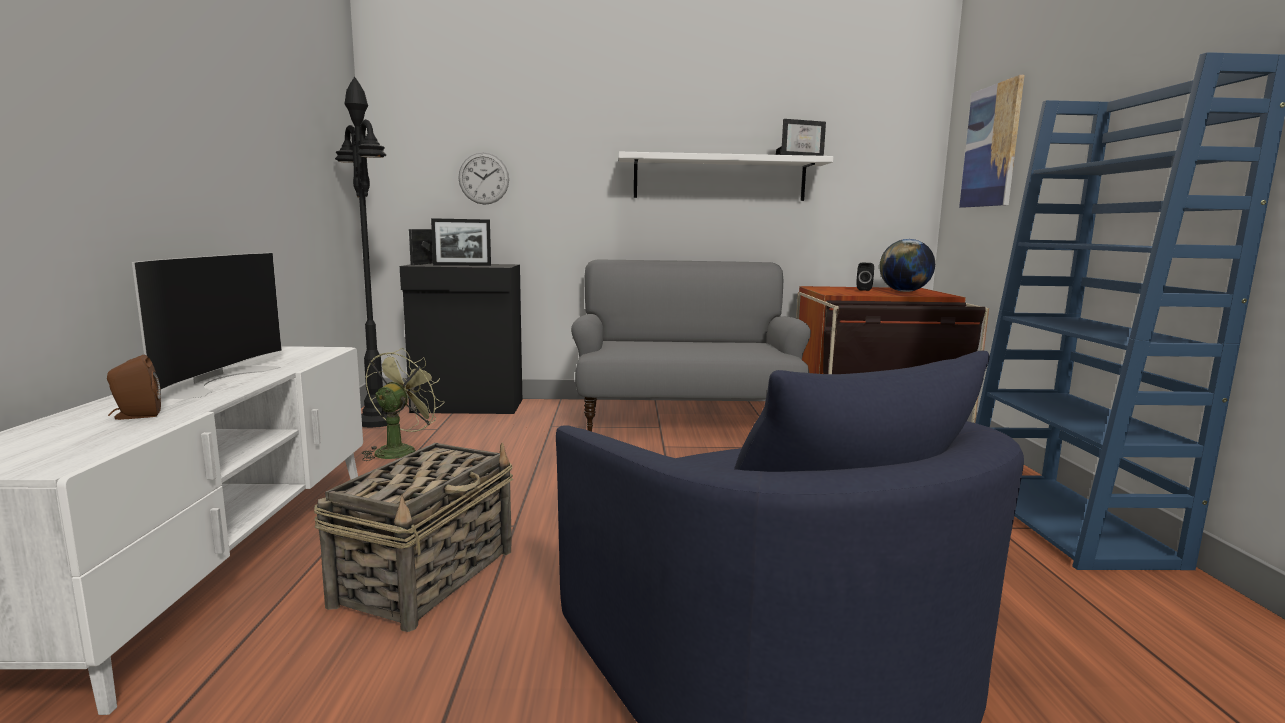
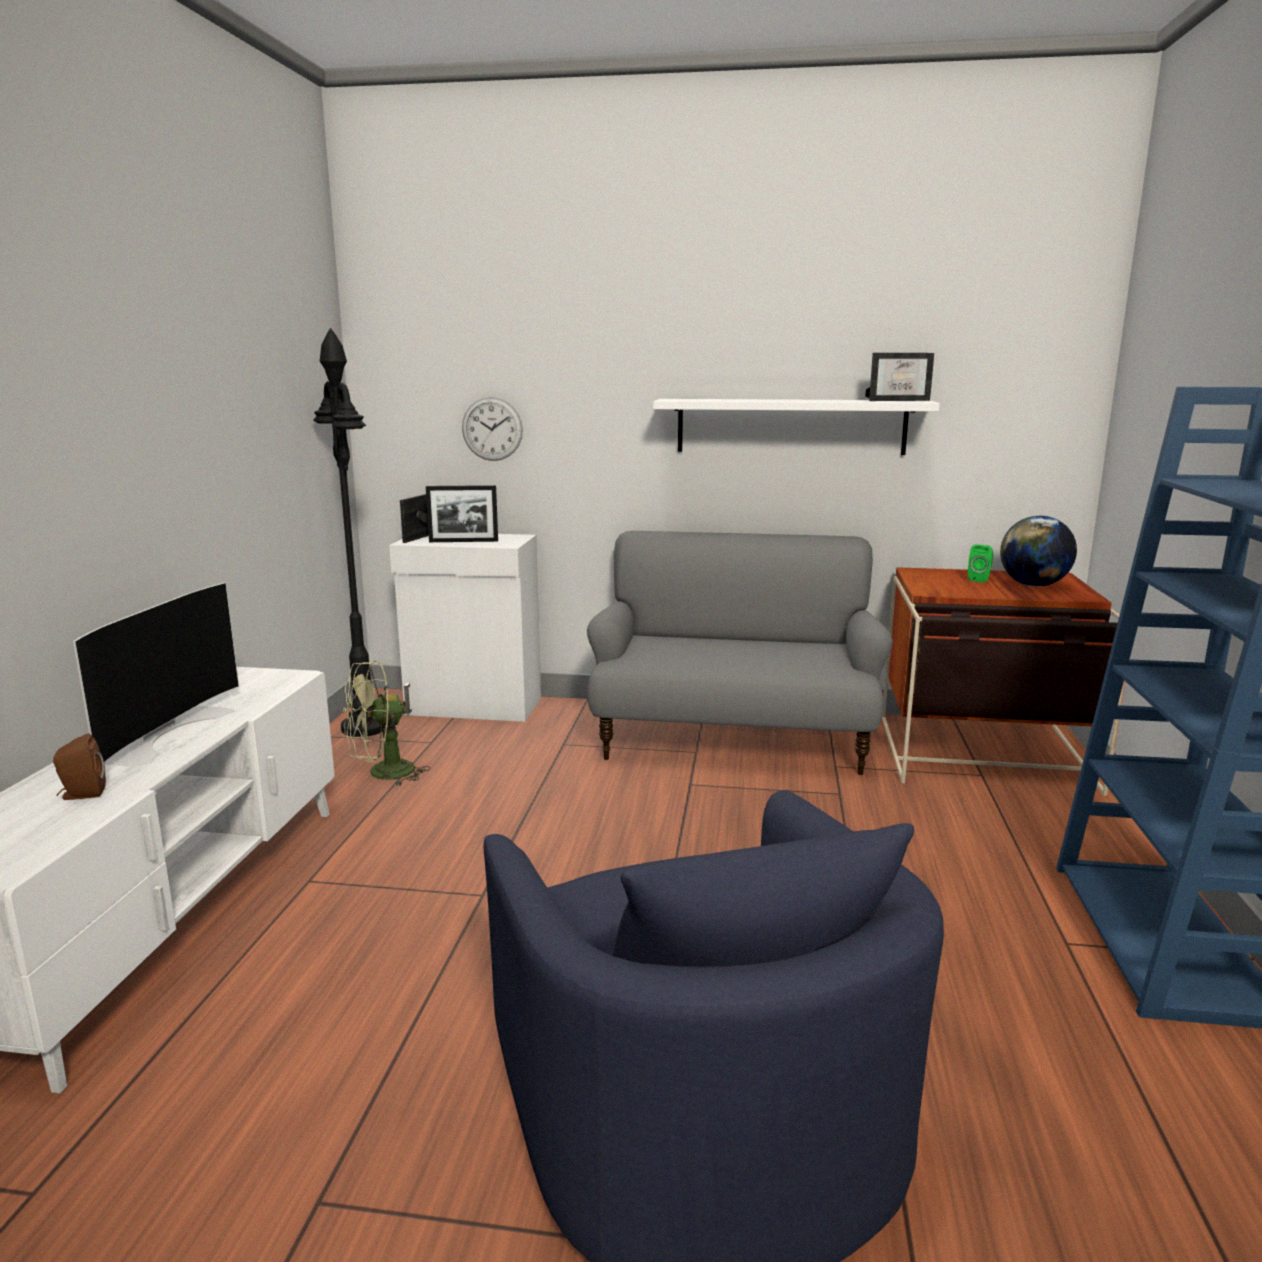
camera: 10 degrees right, 5 degrees up
(400, 450) = (382, 774): green fan -> green fan turned 150 degrees counterclockwise
(428, 576) = (375, 957): basket -> none
(468, 406) = (474, 707): black cabinet -> white cabinet
(864, 289) = (979, 579): black speaker -> green speaker
(991, 146) = (1158, 398): picture -> none

